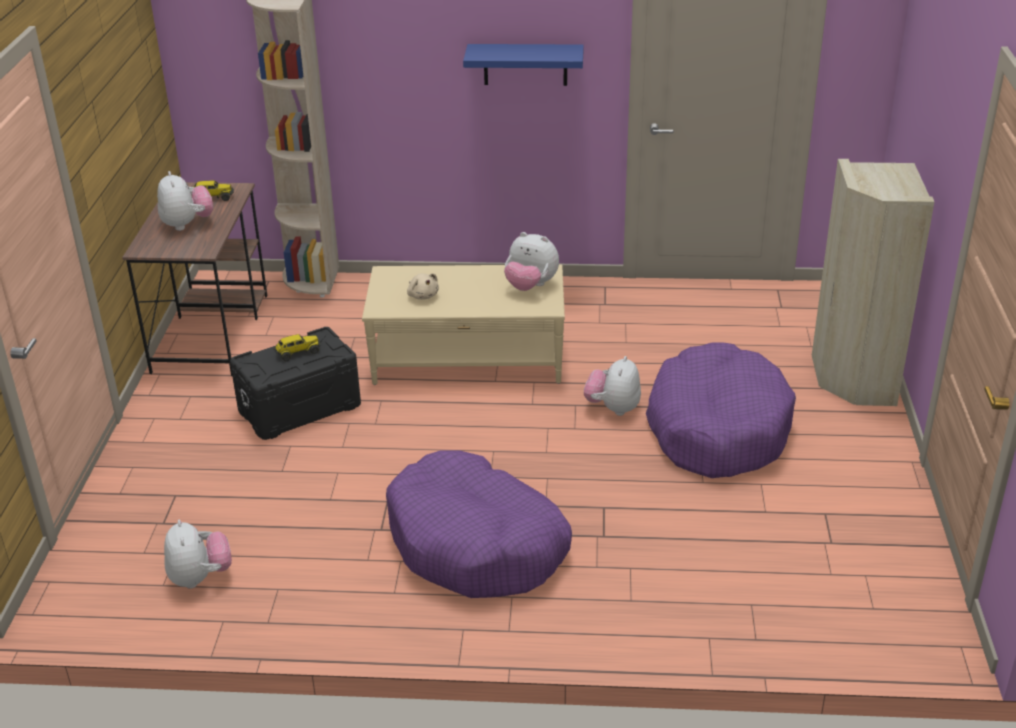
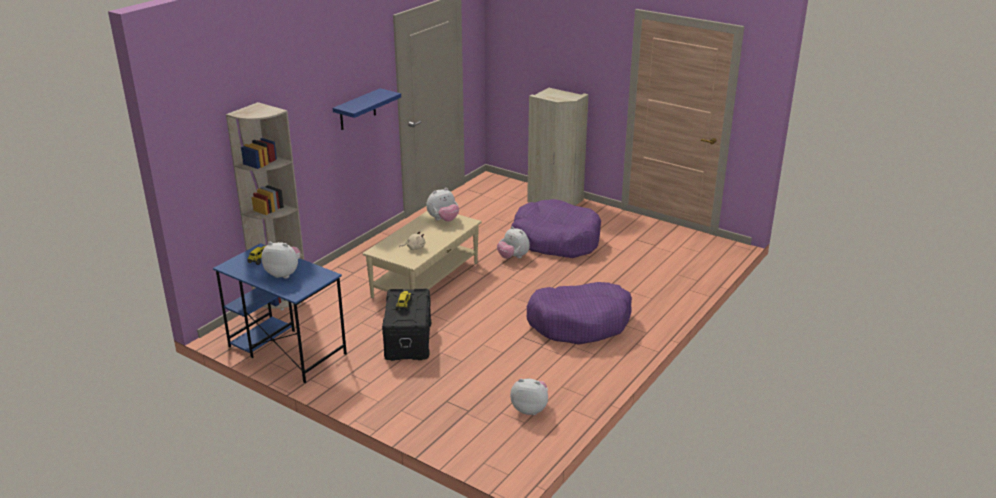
camera: 60 degrees left, 5 degrees down
(211, 332) = (286, 350): brown desk -> blue desk

